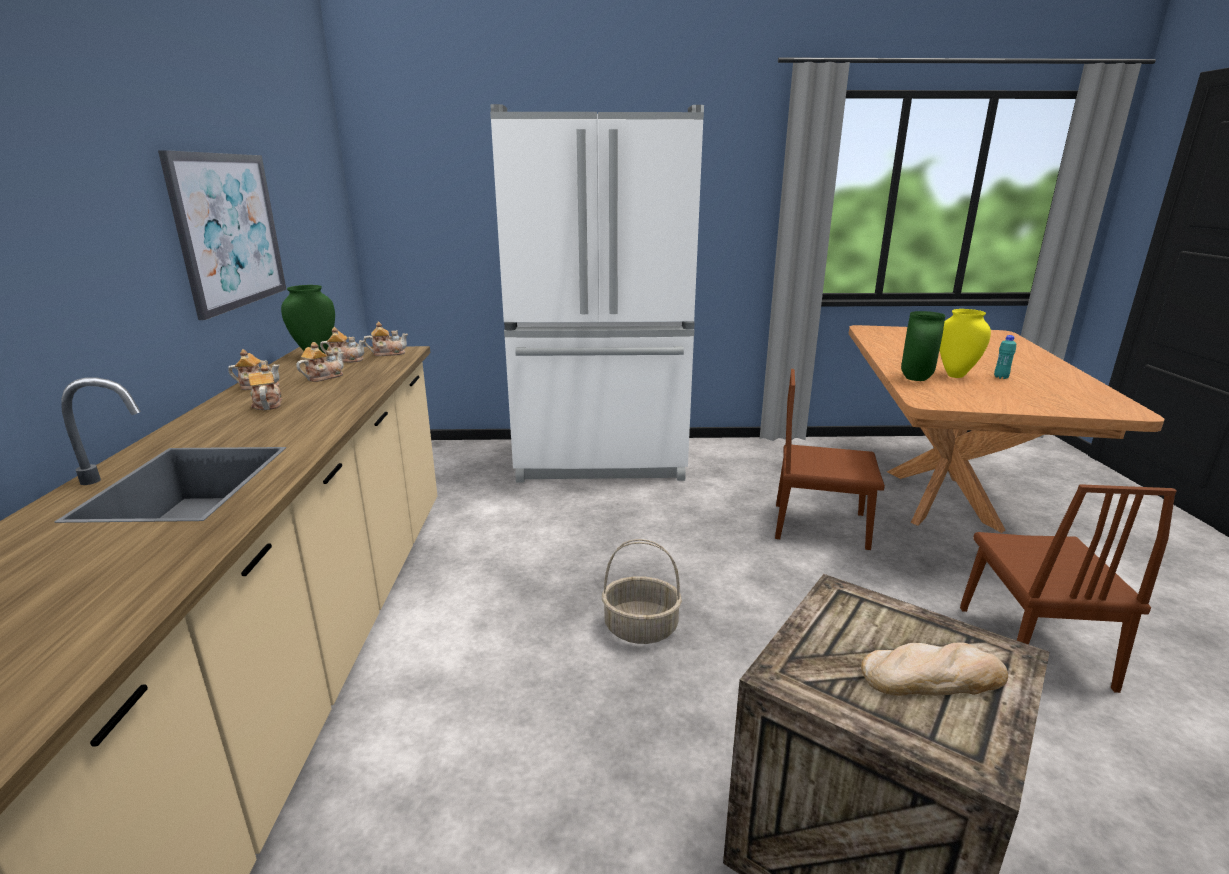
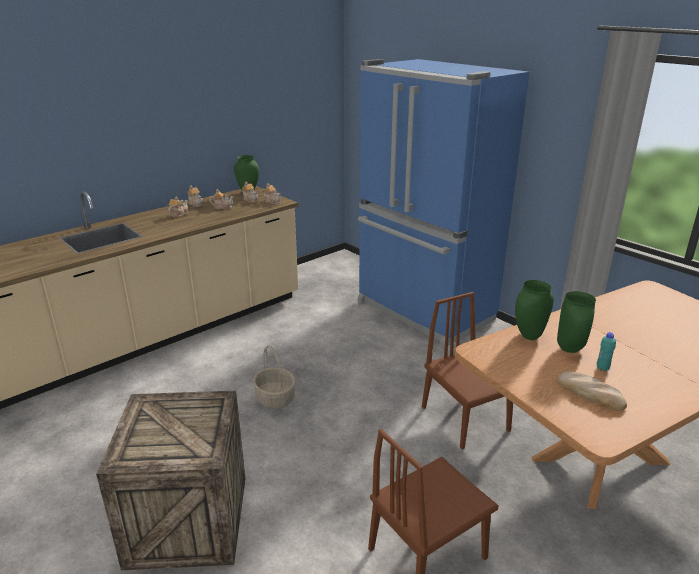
camera: 50 degrees right, 5 degrees up
(229, 231) = (211, 126): picture -> none
(601, 461) = (423, 312): white fridge -> blue fridge
(932, 676) = (170, 438): bread -> bread (590, 393)
(956, 375) = (570, 349): yellow vase -> green vase

